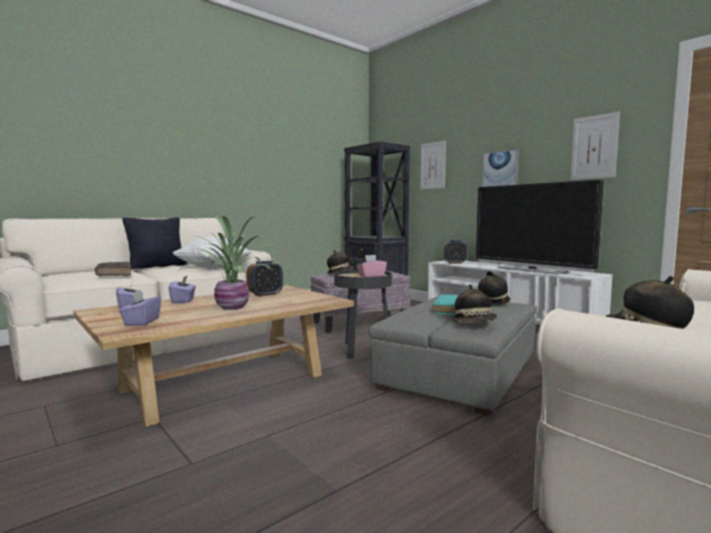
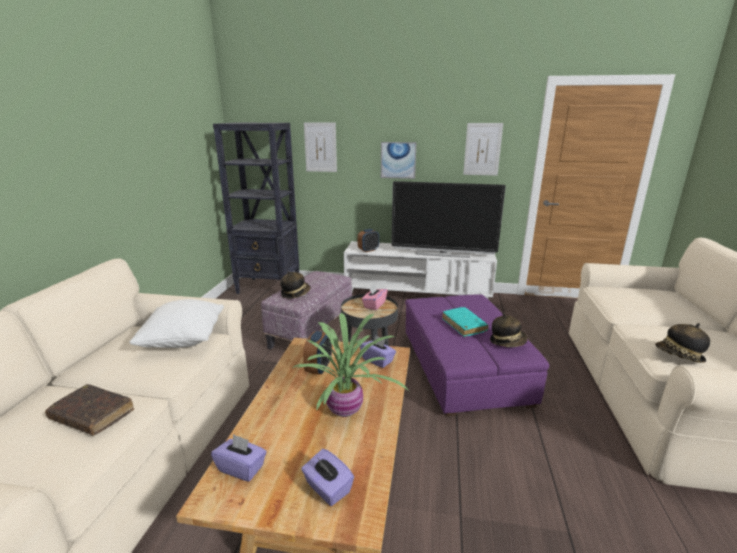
camera: 40 degrees left, 15 degrees up
(157, 267) = (92, 364): black pillow -> none
(183, 301) = (264, 420): purple tissue box -> purple tissue box (377, 360)
(461, 371) = (463, 366): grey ottoman -> purple ottoman
(492, 302) = (462, 302): hat -> none

